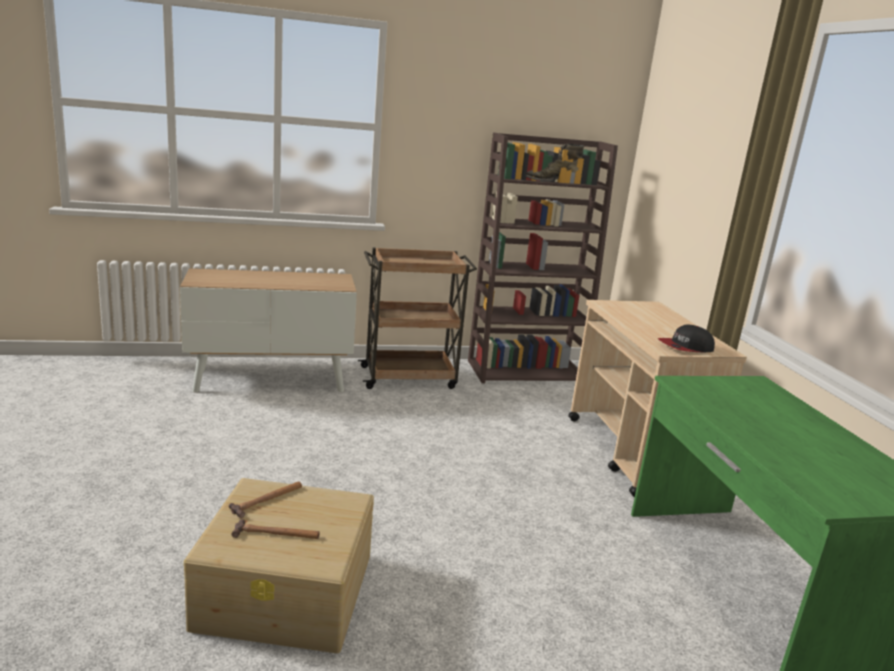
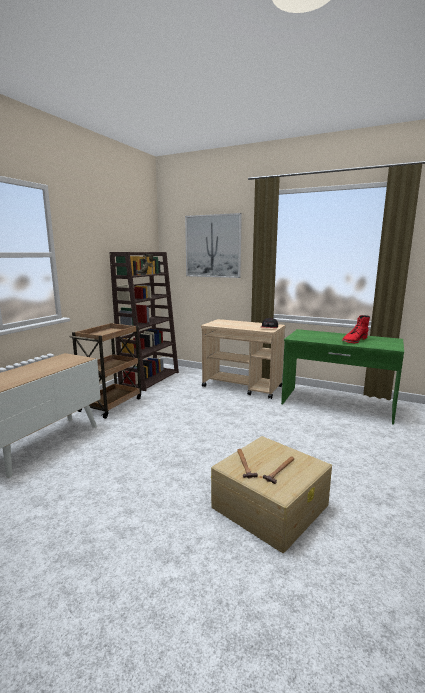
camera: 50 degrees left, 5 degrees down
(702, 146) = (213, 246): none -> picture
(798, 446) = (354, 340): none -> red boot

